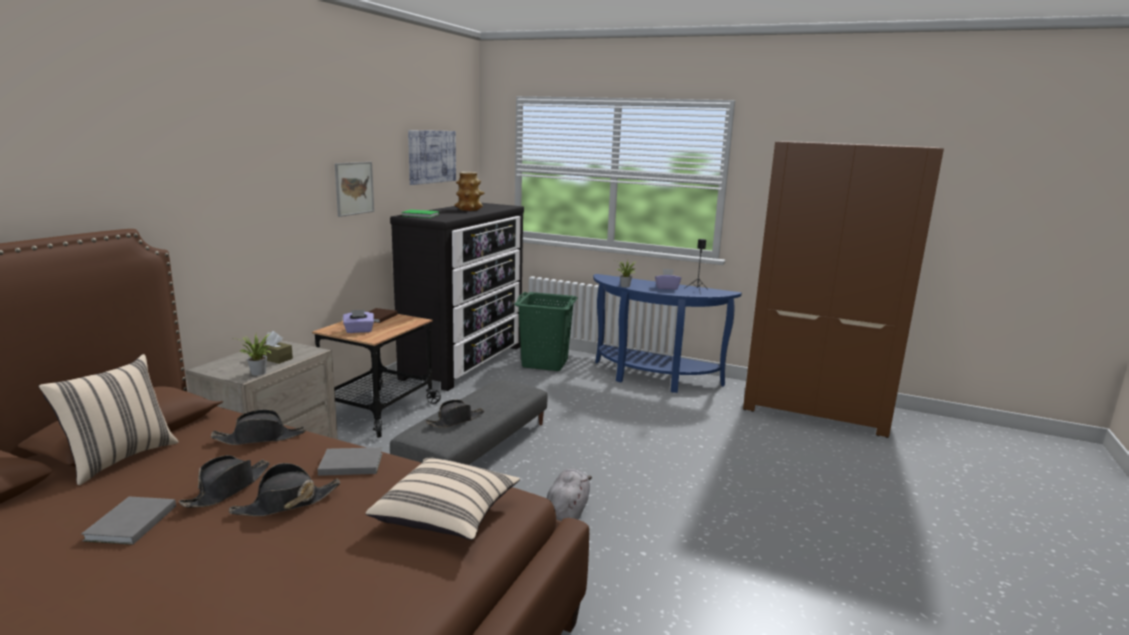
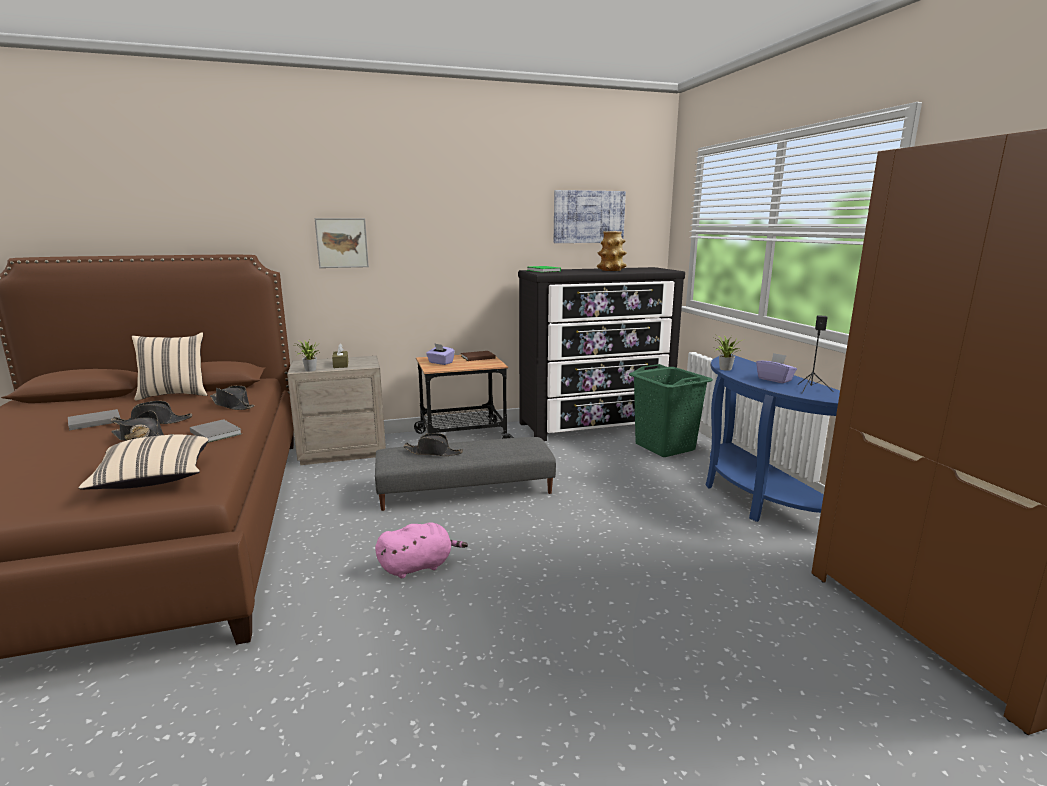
camera: 50 degrees right, 0 degrees up
(354, 188) = (479, 242): picture -> picture (342, 243)
(567, 513) = (419, 566): grey plush toy -> pink plush toy

